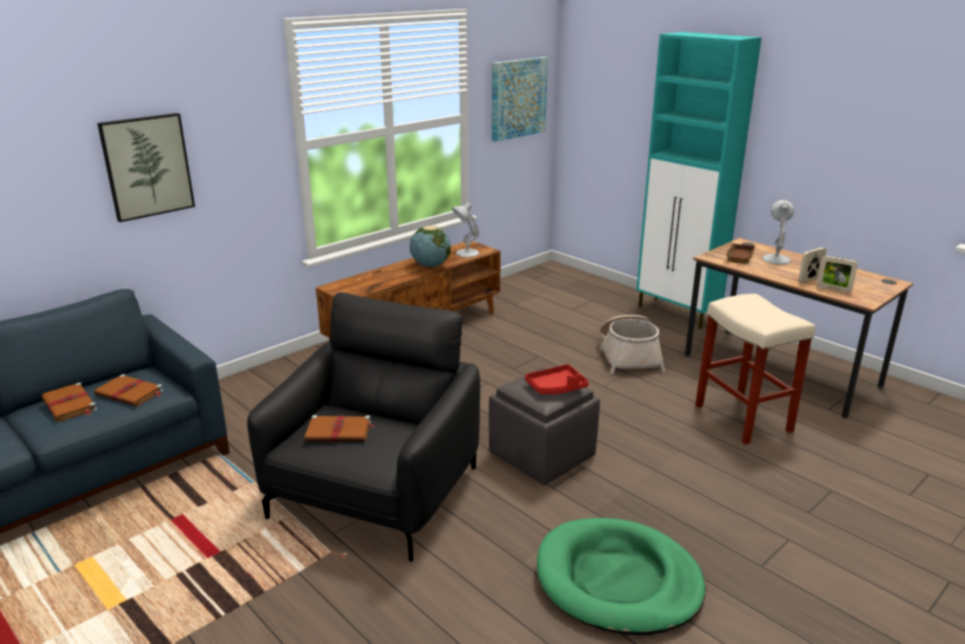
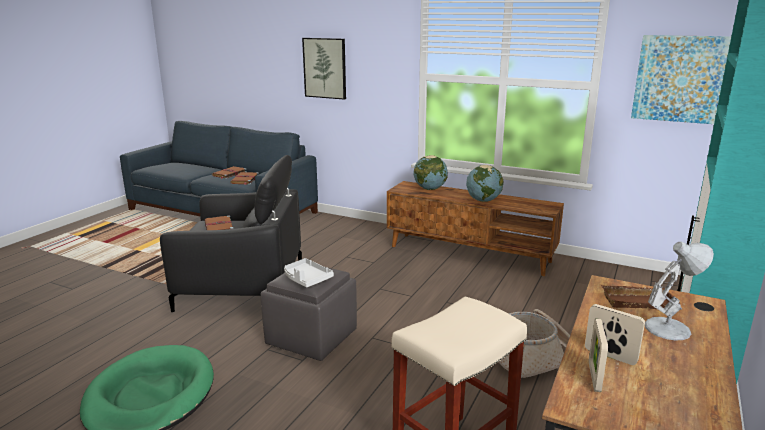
camera: 70 degrees right, 5 degrees down
(364, 280) = (430, 189): none -> globe
(466, 253) = (528, 206): white table lamp -> none
(556, 387) = (306, 279): red tray -> grey tray

